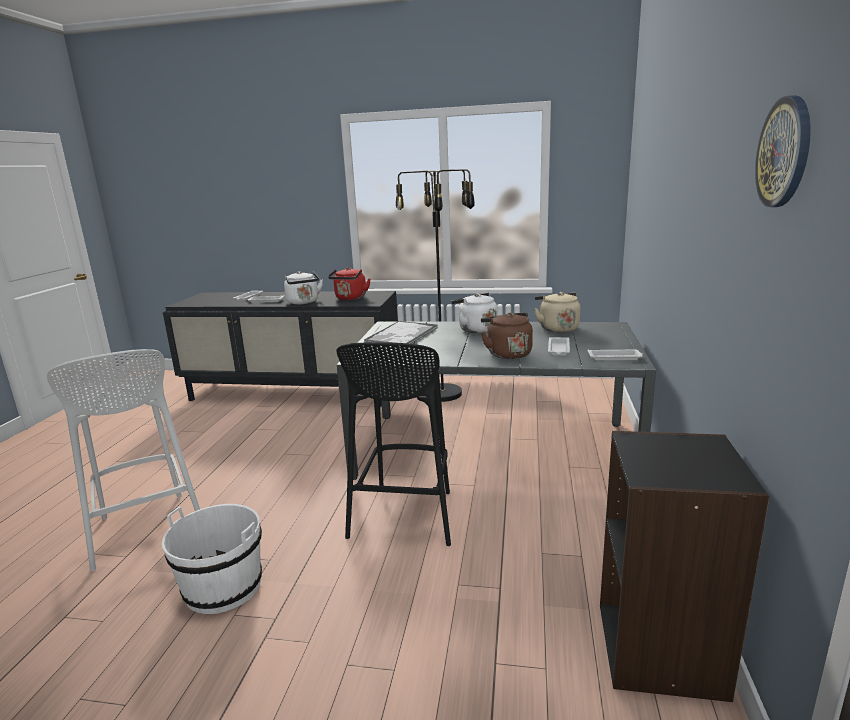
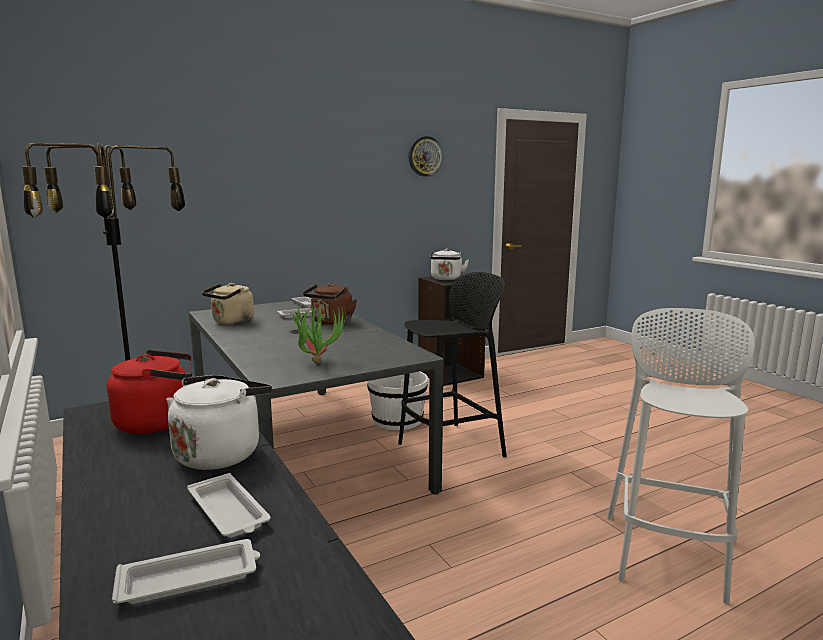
camera: 130 degrees left, 5 degrees down
(223, 587) = (614, 473): white bucket -> white bucket (397, 420)
(401, 335) = (317, 361): tray -> potted plant
(475, 329) = (261, 342): white kettle -> white kettle (446, 279)

